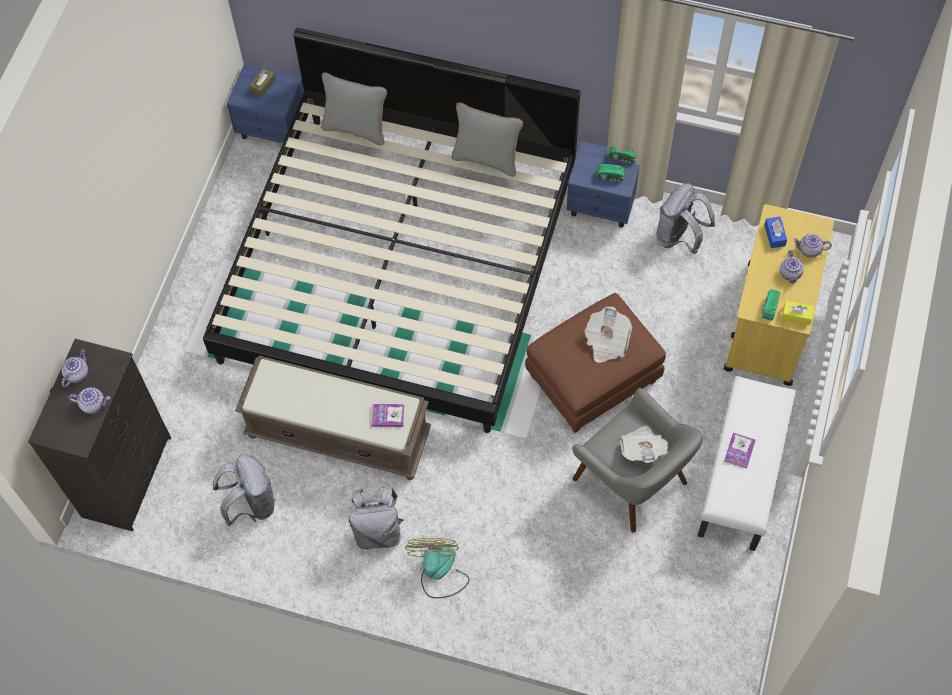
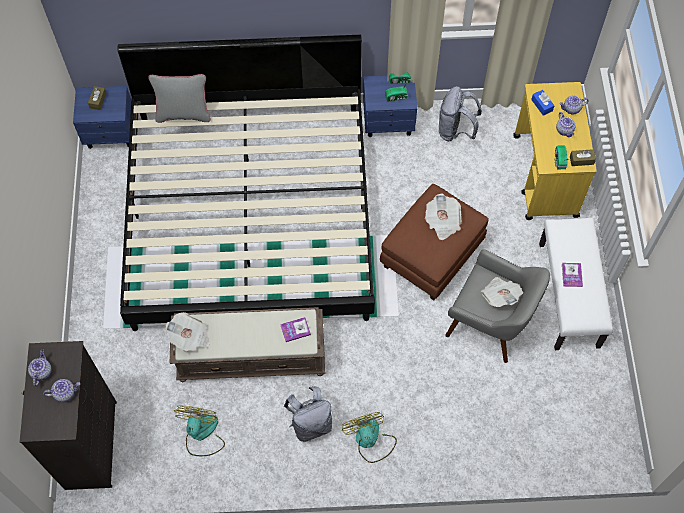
camera: 20 degrees left, 0 degrees up
(251, 504) = (201, 434): grey backpack -> fan
(267, 388) = (190, 337): none -> newspaper
(486, 159) = (295, 110): grey pillow -> none
(796, 315) = (581, 160): yellow tissue box -> brown tissue box

